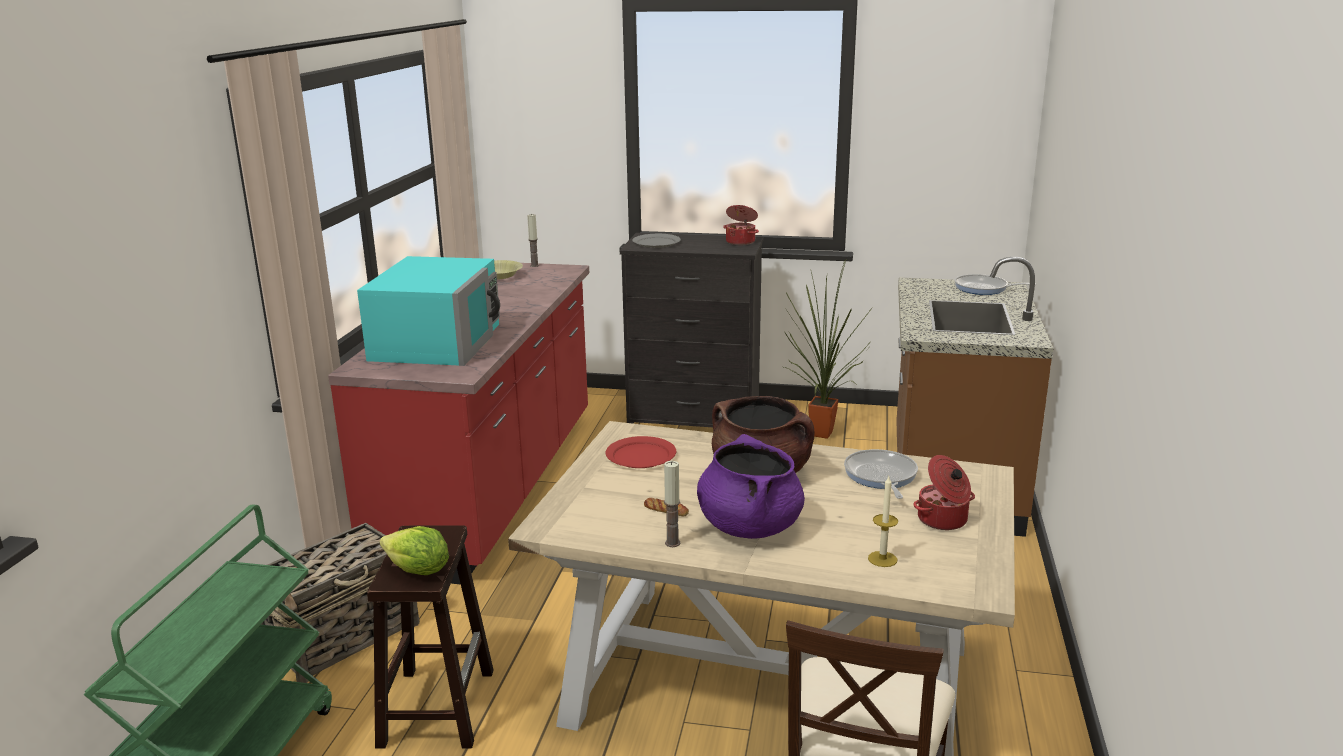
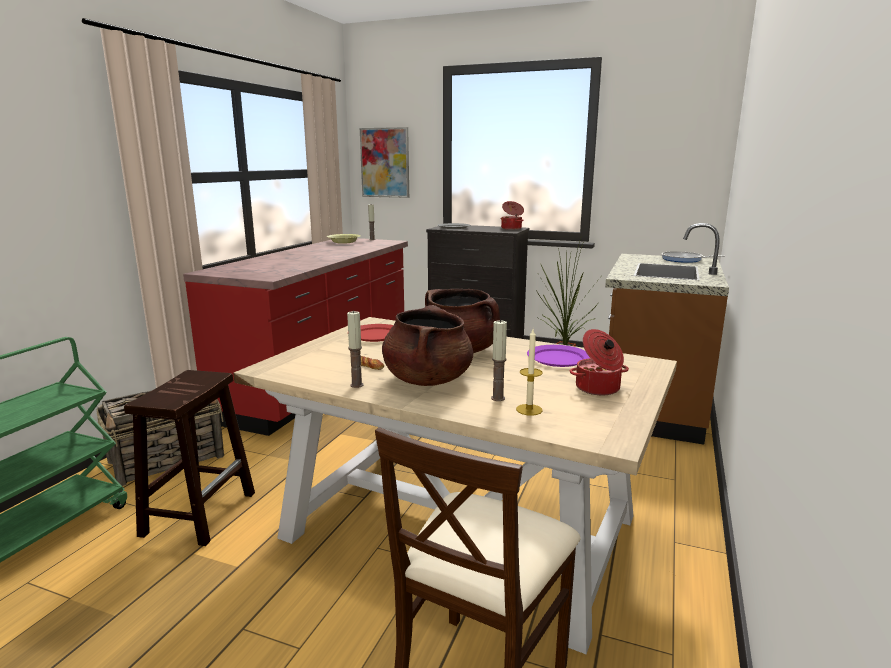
camera: 10 degrees right, 5 degrees down
(418, 571) = (172, 396): lettuce -> none
(437, 341) = (272, 264): turquoise microwave -> none
(533, 137) = (385, 163): none -> picture
(749, 526) = (427, 380): purple cooking pot -> brown cooking pot
(842, 546) = (498, 398): none -> candle
(880, 476) = (557, 358): frying pan -> purple plate

